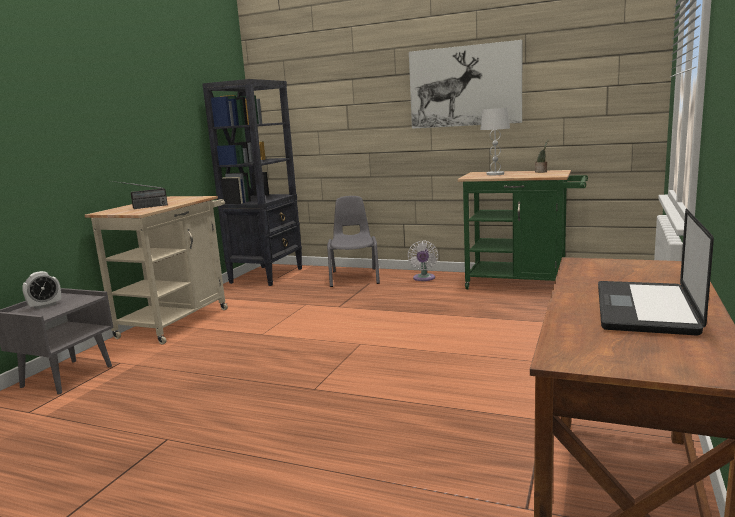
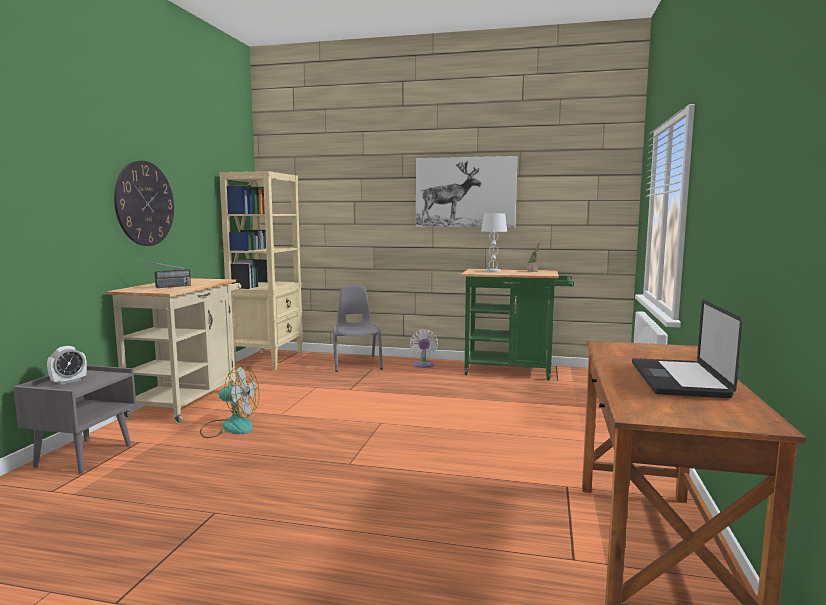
camera: 10 degrees left, 5 degrees down
(120, 122) = (145, 203): none -> wall clock
(209, 347) = (230, 427): none -> fan
(267, 275) = (268, 360): black bookcase -> beige bookcase

